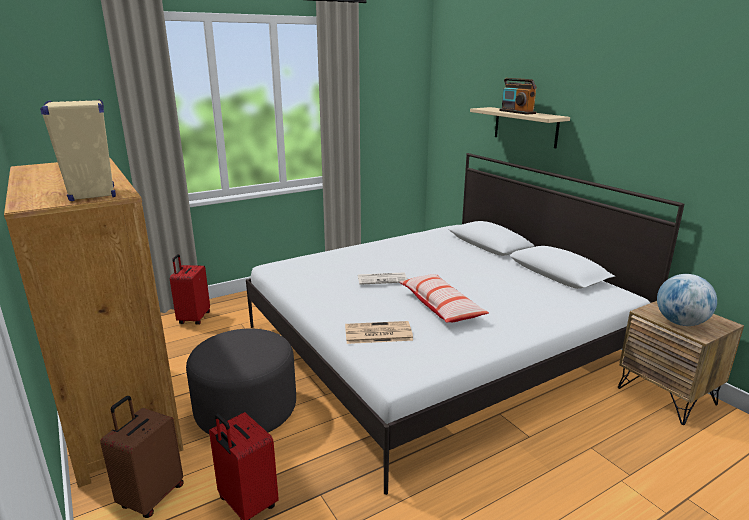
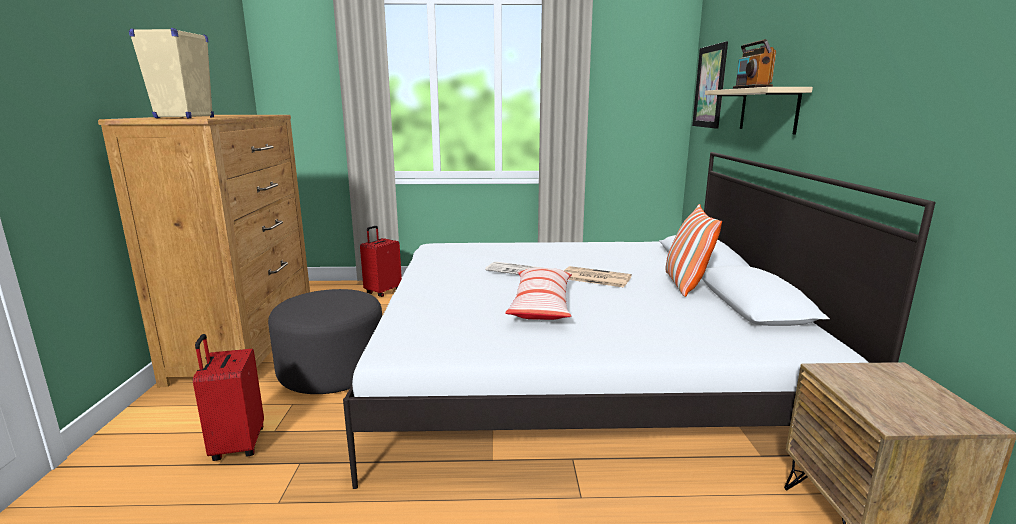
camera: 30 degrees right, 5 degrees down
(151, 496) = (187, 411): brown suitcase -> none
(377, 333) = (435, 311): newspaper -> newspaper (594, 278)
(452, 98) = (710, 86): none -> picture
(504, 266) = (685, 285): none -> pillow
(680, 323) = (875, 397): globe -> none

